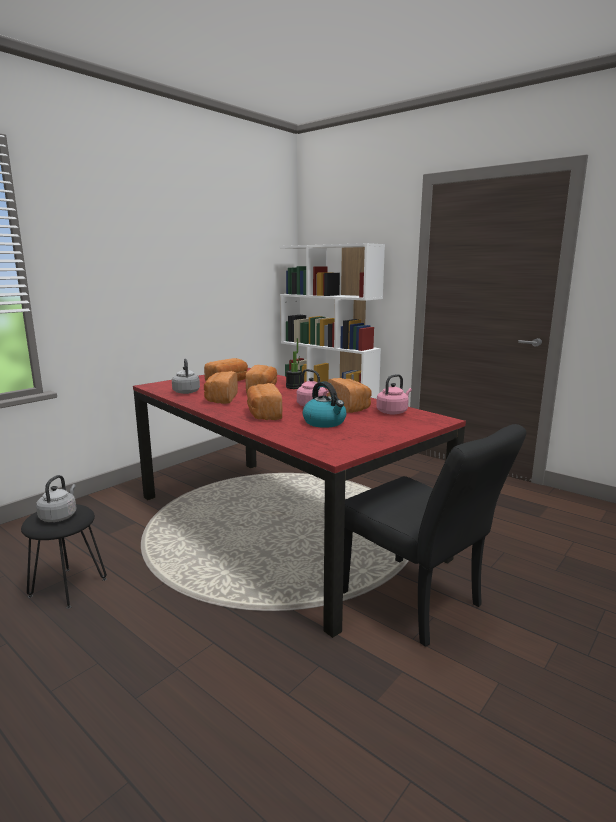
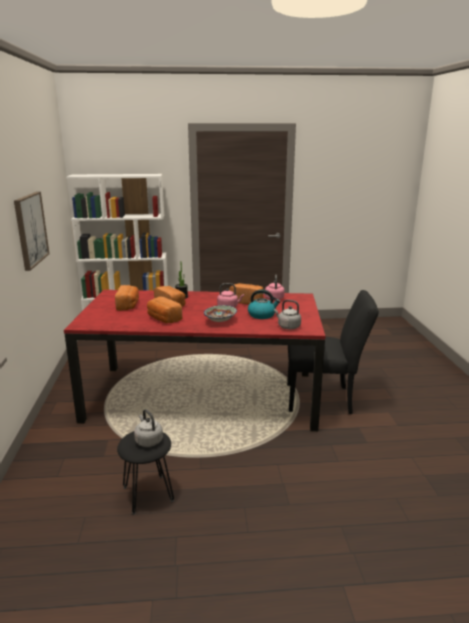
camera: 45 degrees left, 5 degrees up
(176, 285) = (30, 229): none -> picture
(186, 391) = (123, 321): grey kettle -> grey kettle (287, 326)
(263, 414) = (220, 321): bread -> bowl

